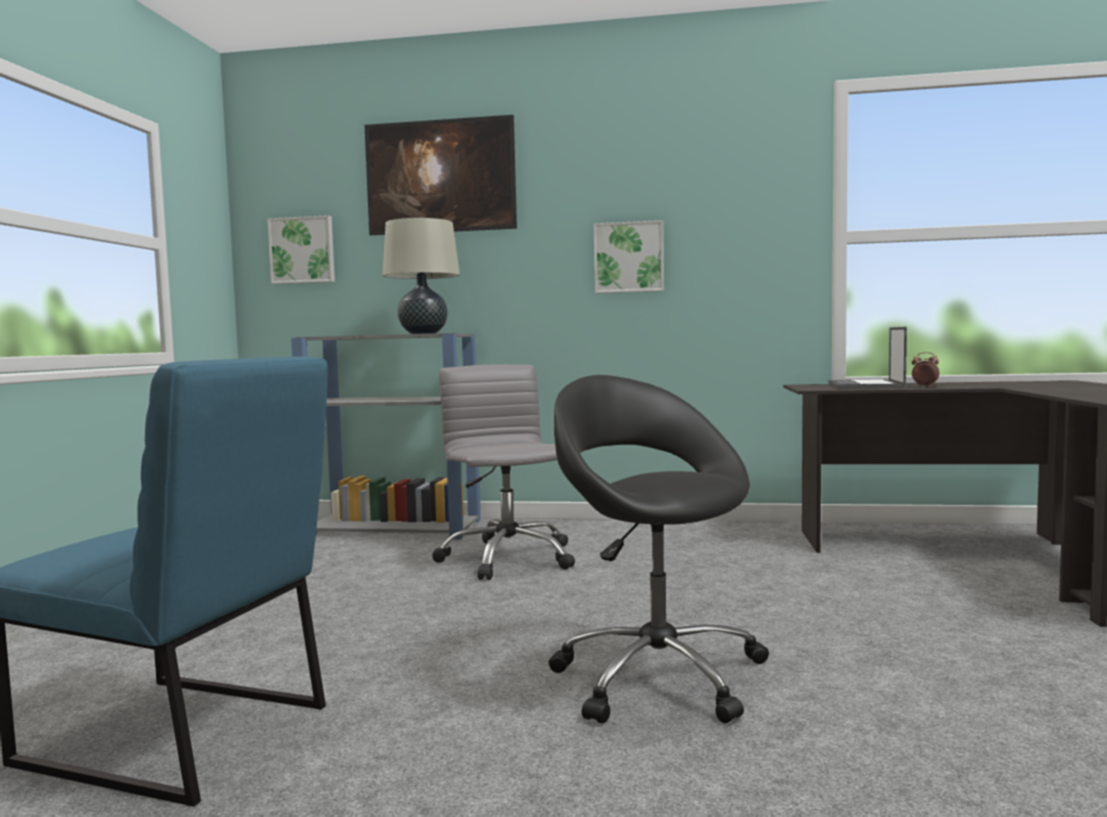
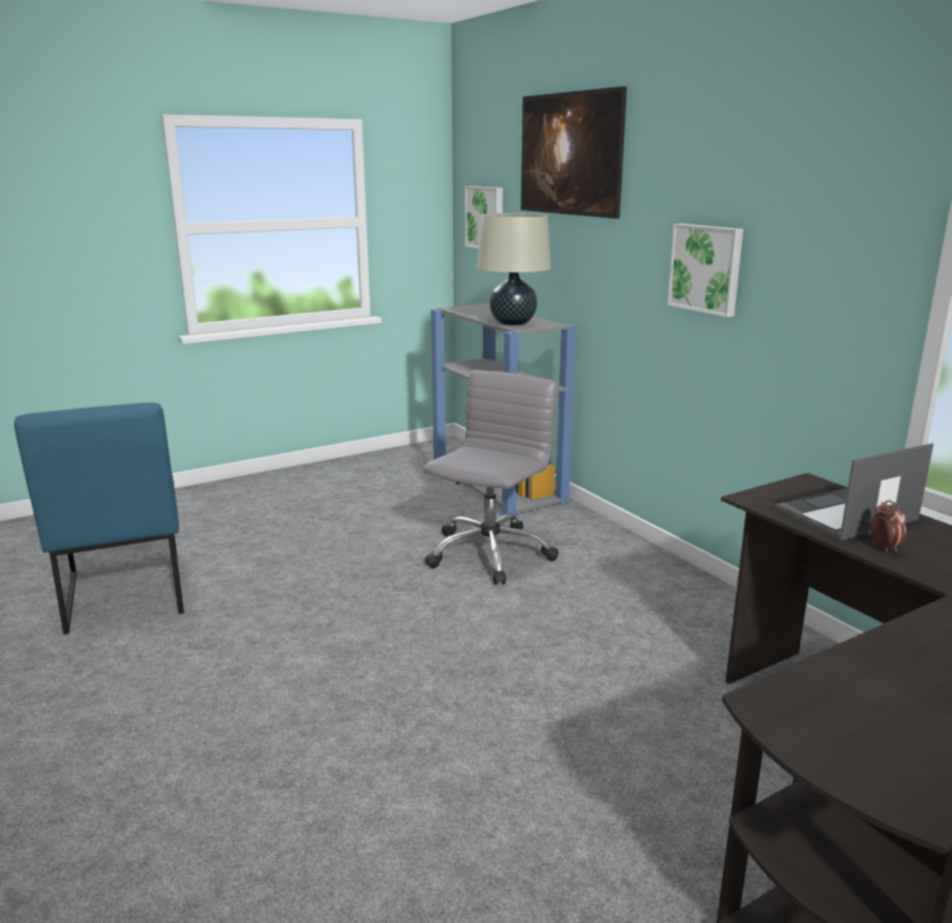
camera: 50 degrees right, 15 degrees up
(656, 676) = (319, 700): black office chair -> none

